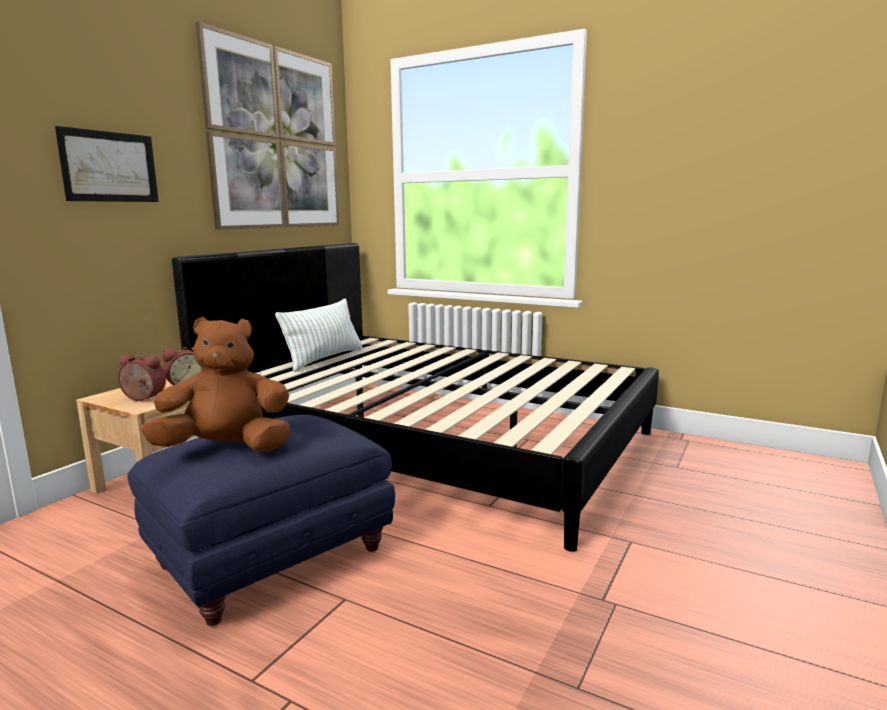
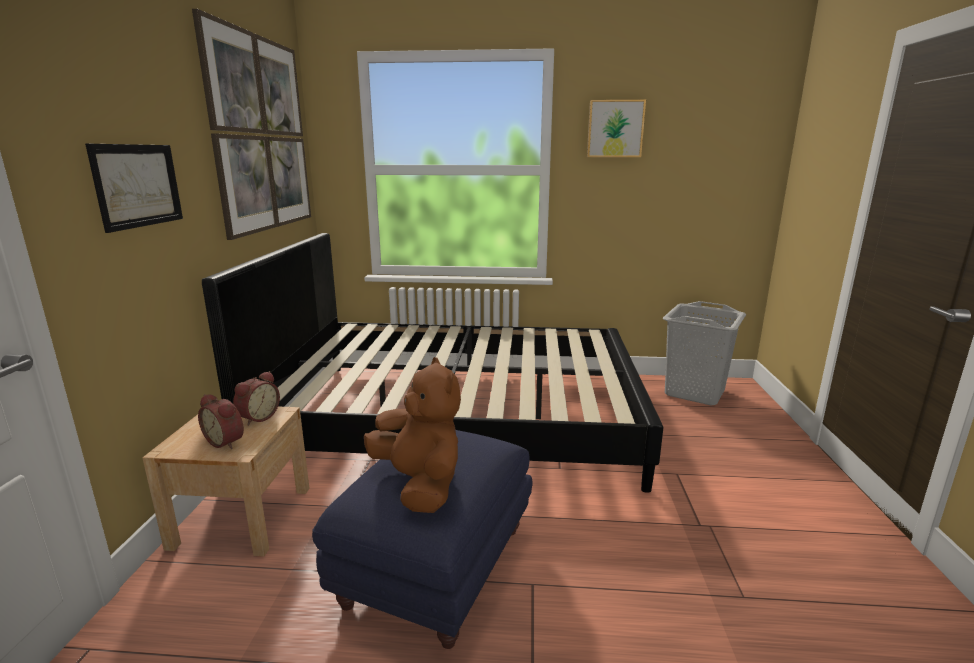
camera: 25 degrees left, 5 degrees up
(142, 399) = (227, 441): alarm clock -> alarm clock turned 135 degrees counterclockwise
(227, 449) = (419, 484): brown plush toy -> brown plush toy turned 90 degrees clockwise
(324, 359) = (335, 355): pillow -> none
(659, 116) = (615, 129): none -> picture
(754, 464) = (695, 392): none -> grey laundry basket

